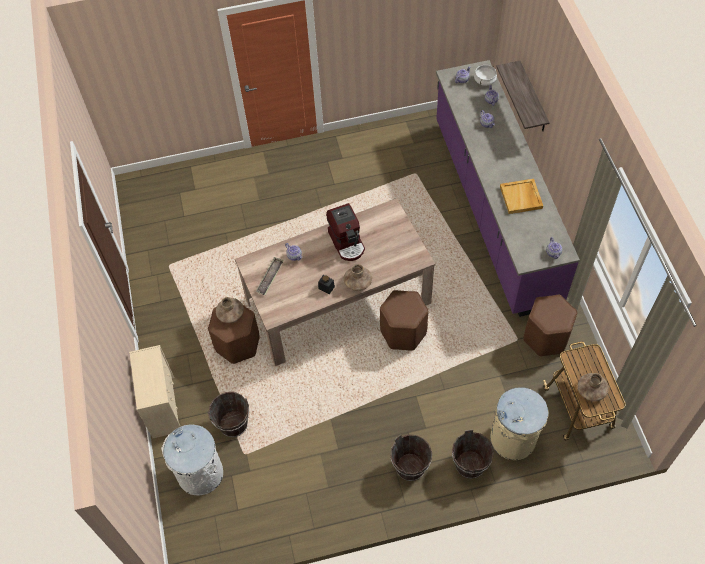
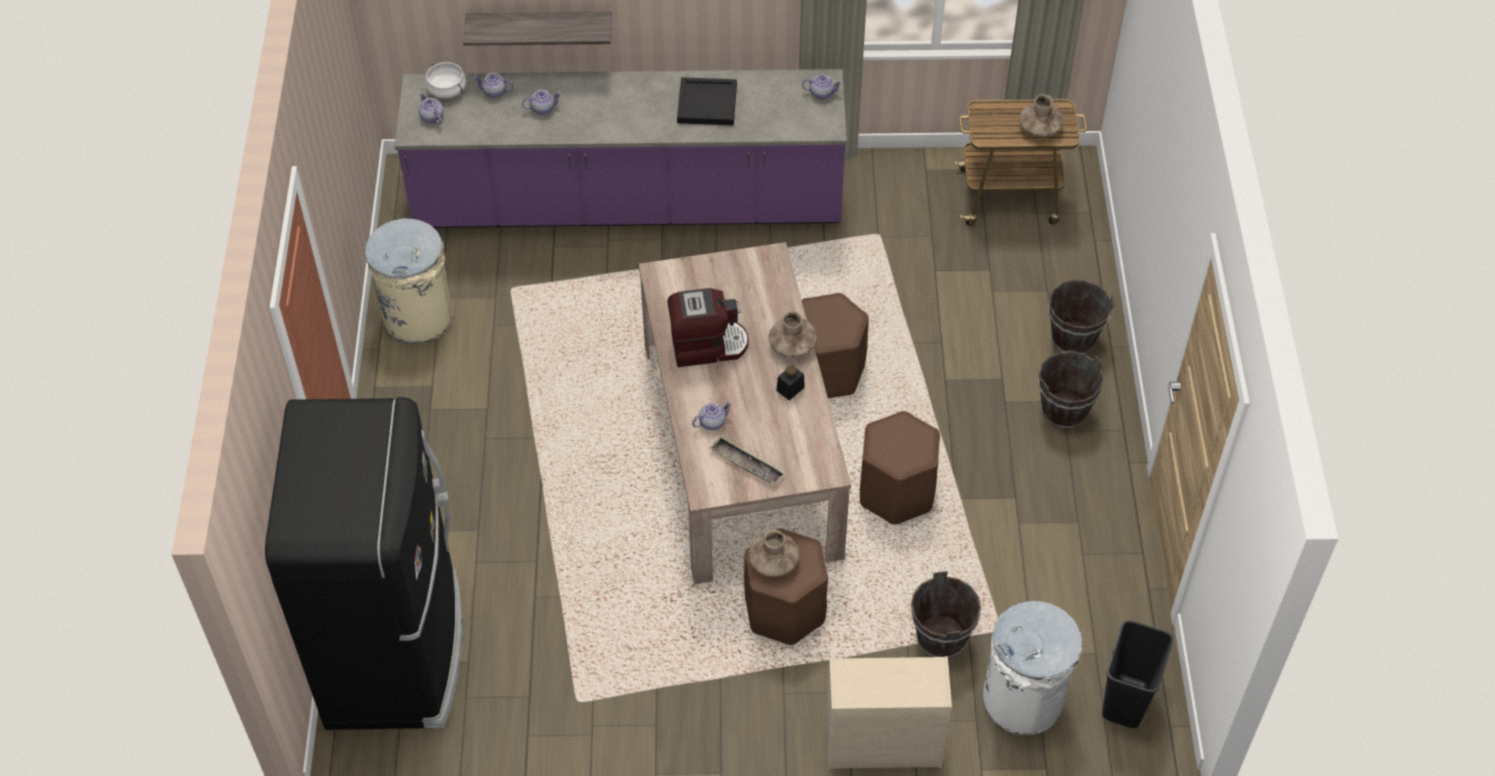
camera: 80 degrees left, 5 degrees down
(186, 187) = (396, 650): none -> black fridge
(207, 531) = (1126, 702): none -> black trash can
(513, 439) = (1042, 280): beige trash can -> beige trash can (418, 317)
(521, 197) = (707, 103): beige tray -> black tray
(546, 337) = (884, 201): brown stool -> brown stool (897, 492)

